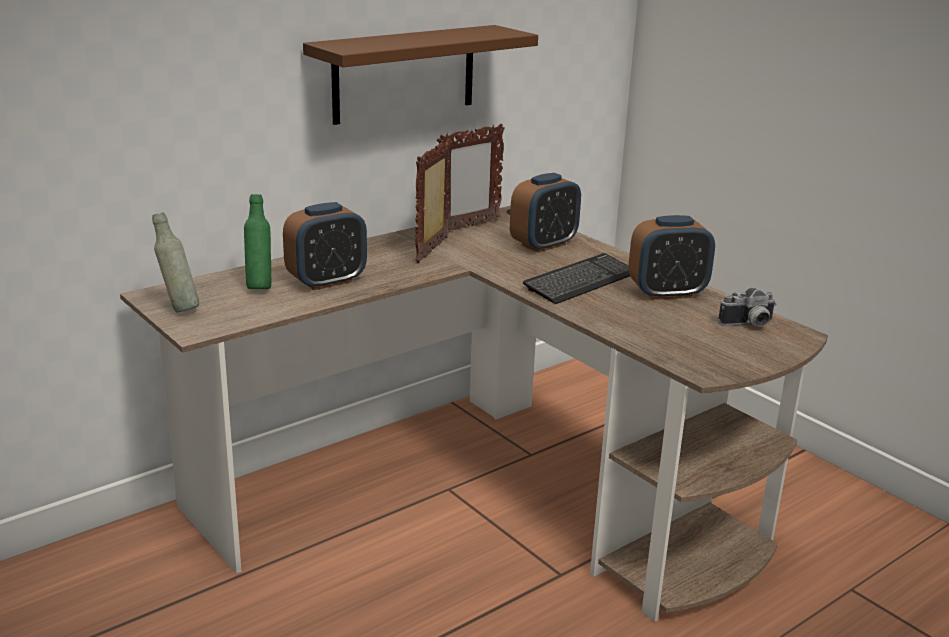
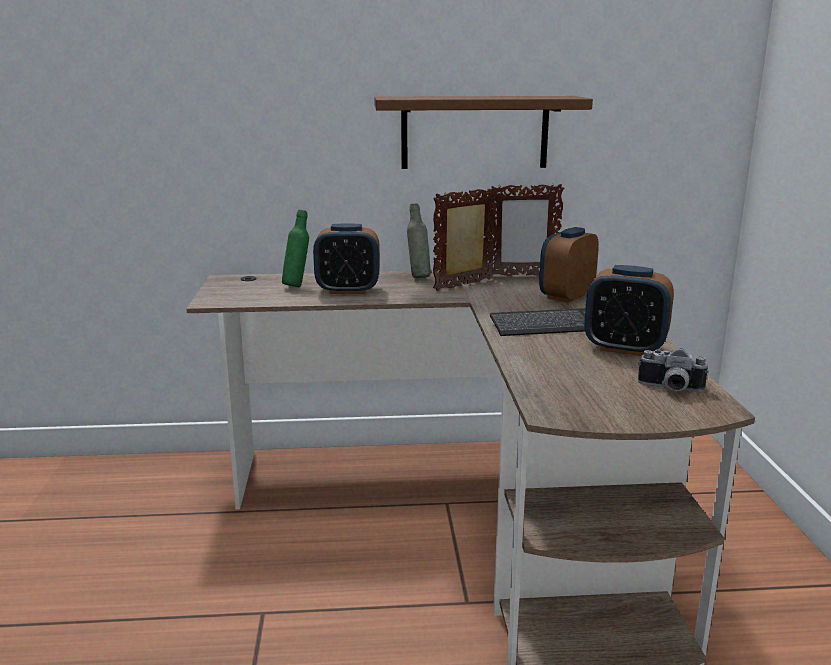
camera: 35 degrees right, 5 degrees down
(179, 309) = (224, 288): grey bottle -> grey bottle (418, 277)
(543, 245) = (566, 296): alarm clock -> alarm clock turned 135 degrees clockwise

